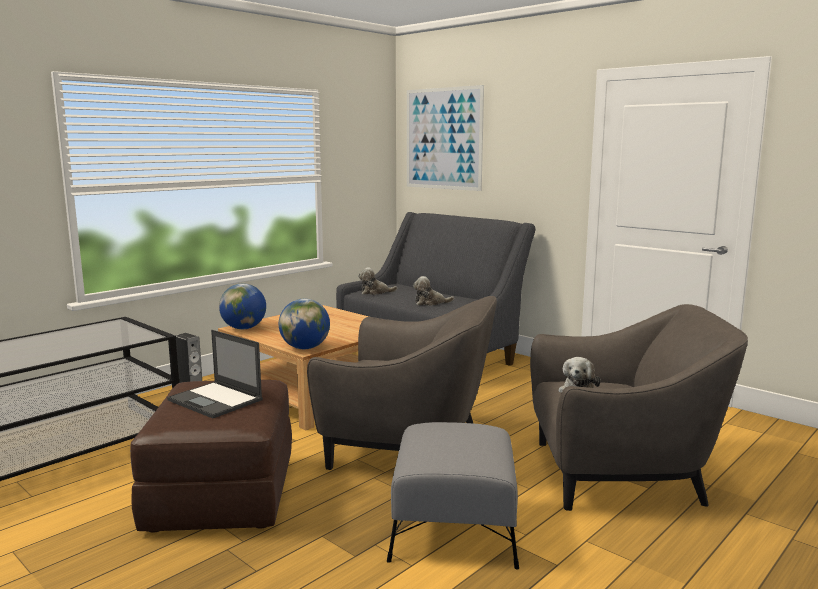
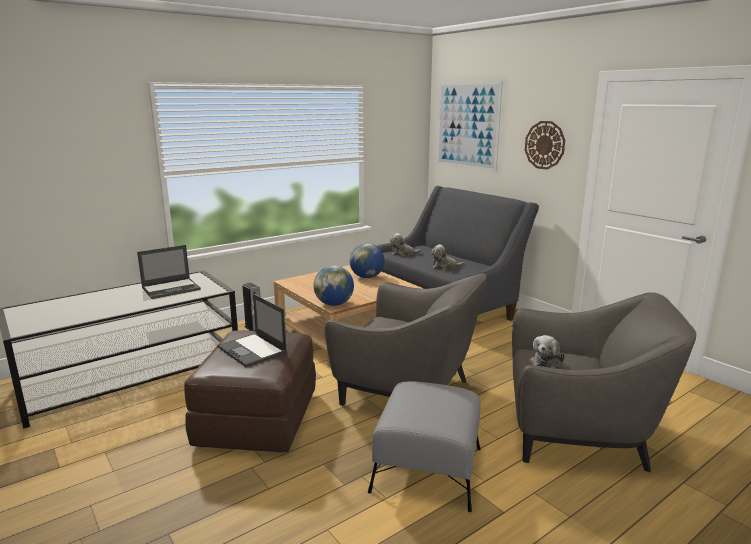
camera: 10 degrees right, 5 degrees up
(87, 337) = (172, 288): none -> laptop
(244, 328) = (292, 282): globe -> globe (367, 277)
(538, 156) = (544, 145): none -> wall clock

